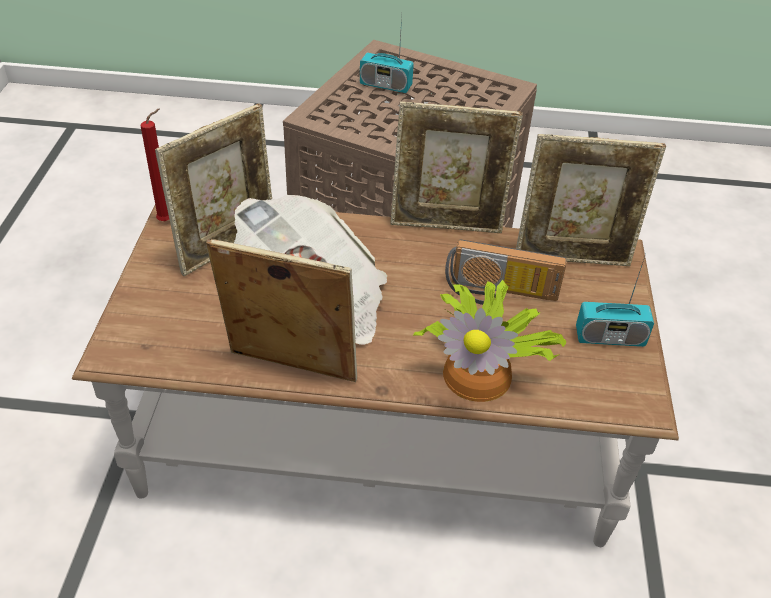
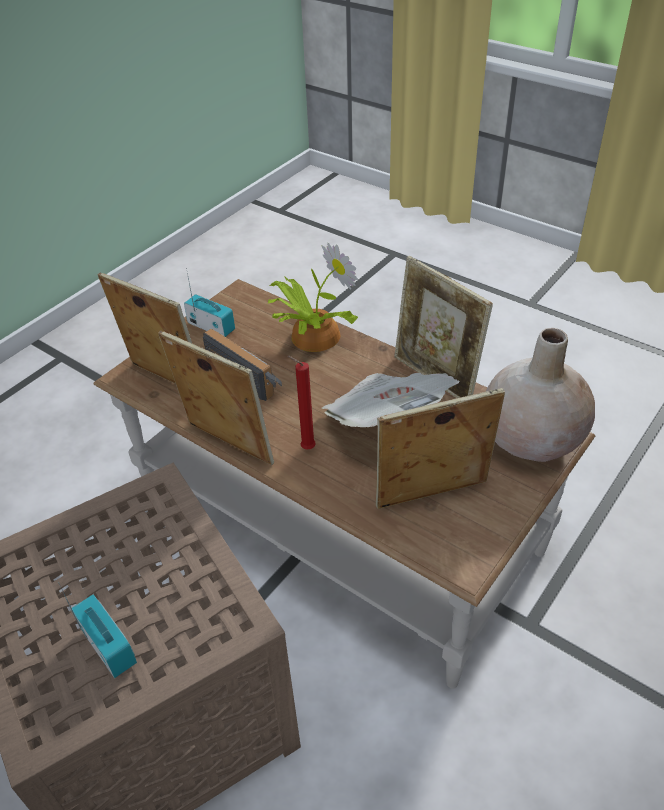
camera: 145 degrees left, 0 degrees up
(146, 337) = (531, 437): none -> beige vase
(167, 220) = (478, 553): red candle -> red candle (305, 448)

